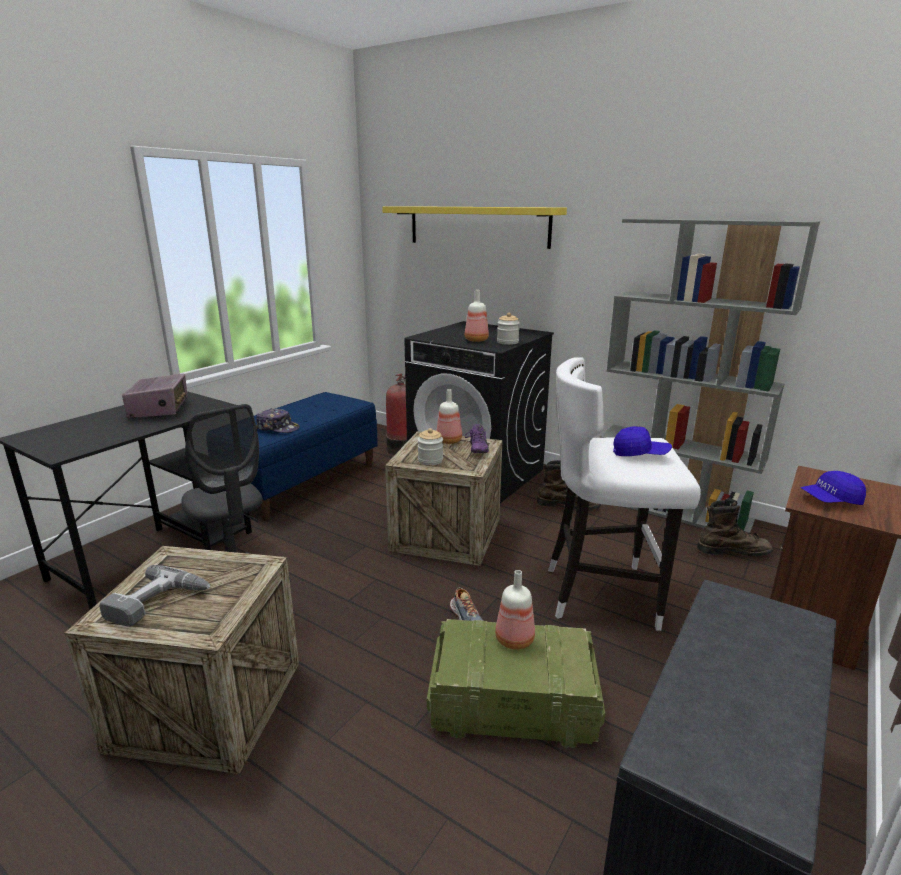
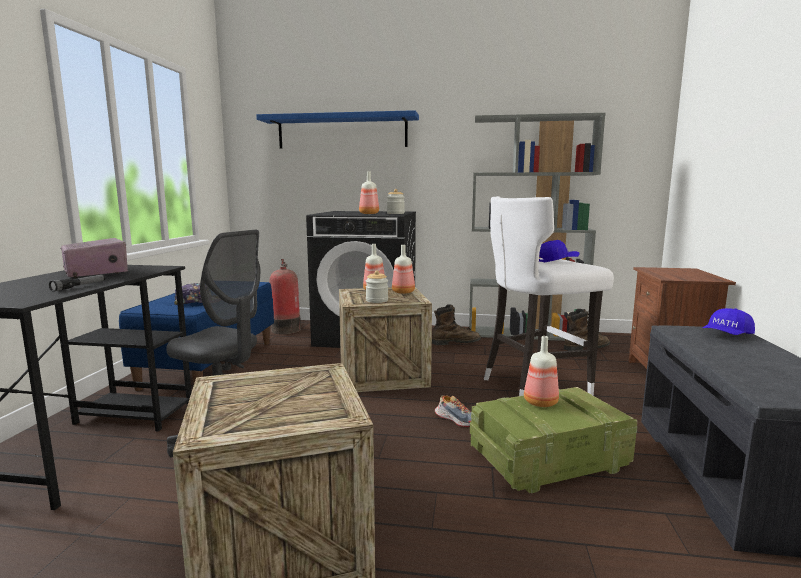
camera: 25 degrees left, 10 degrees down
(120, 434) = (79, 286): none -> flashlight
(159, 604) = (259, 410): power drill -> none
(476, 449) = (403, 292): purple shoe -> bottle
(477, 226) = (342, 132): yellow shelf -> blue shelf
(830, 500) = (676, 275): blue cap -> blue cap (726, 335)

